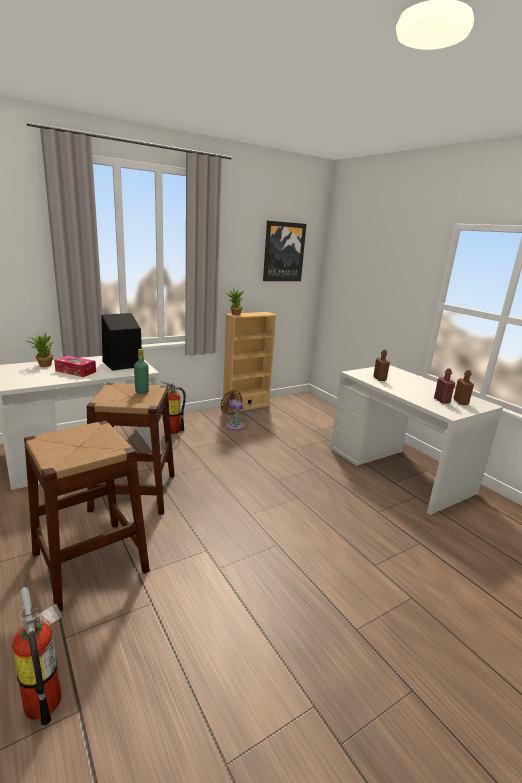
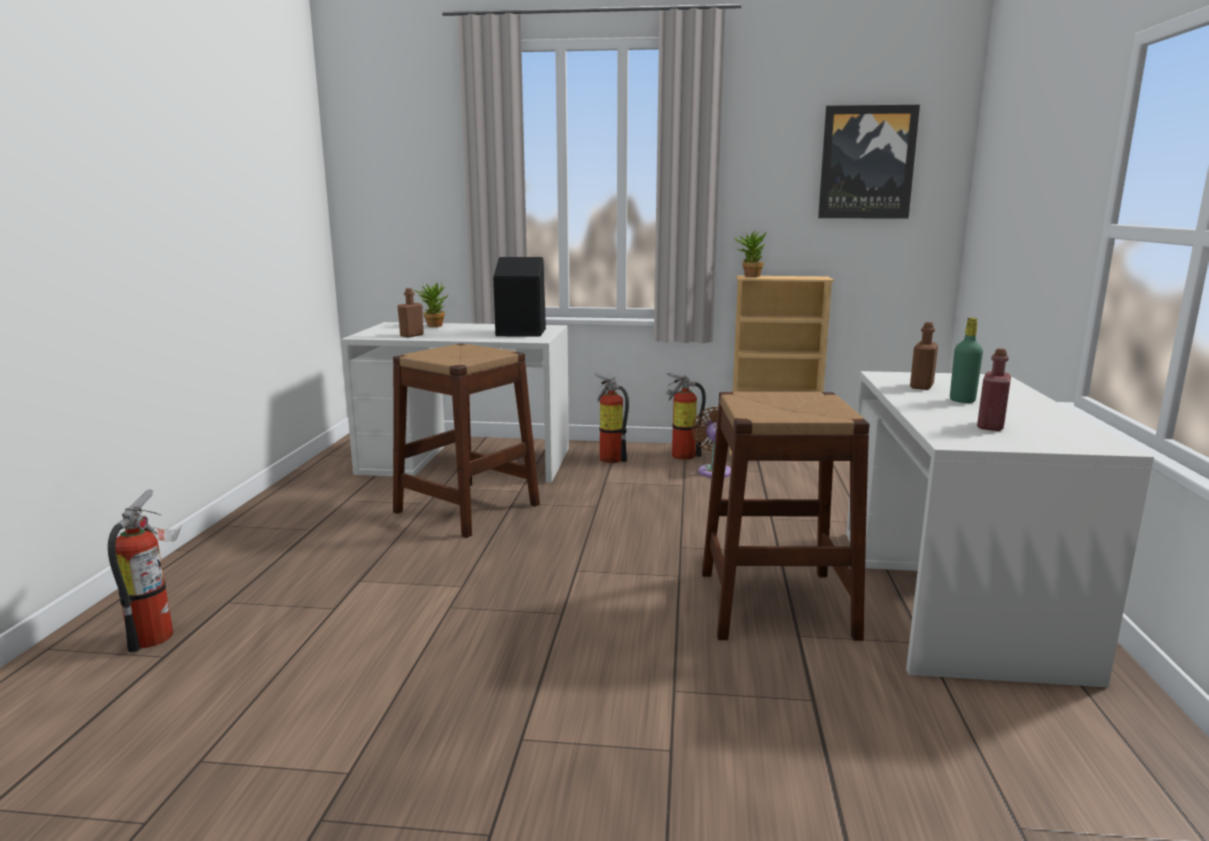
camera: 40 degrees right, 5 degrees down
(75, 371) = (453, 333): tissue box -> none
(90, 562) = (332, 554): brown stool -> brown stool (775, 604)
(142, 392) = (479, 354): green bottle -> green bottle (962, 400)
(205, 418) = (680, 455): none -> fire extinguisher
(460, 402) = (1038, 434): brown bottle -> brown bottle (411, 335)

